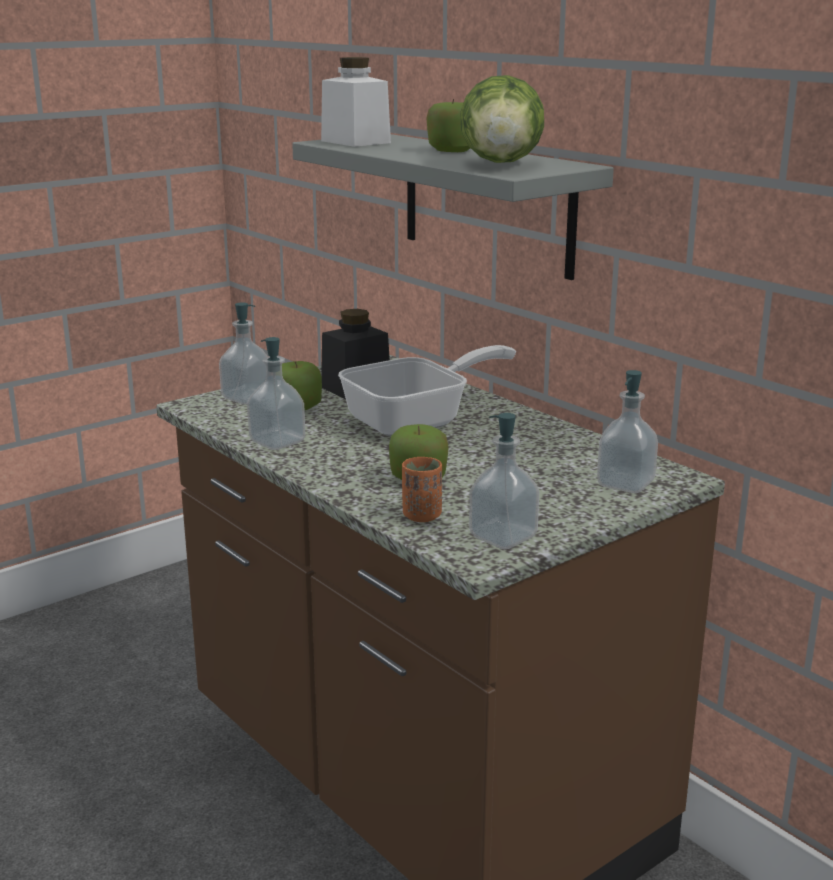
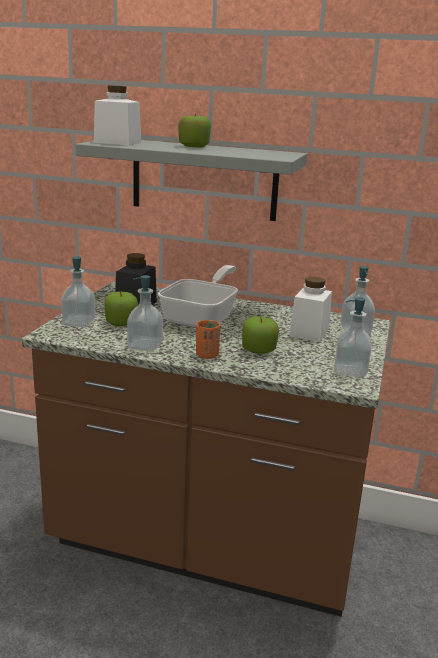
camera: 35 degrees left, 0 degrees up
(422, 516) = (294, 370): orange cup -> orange cup (207, 355)
(502, 164) = (253, 153): lettuce -> none
(543, 470) = (309, 332): none -> white jar

